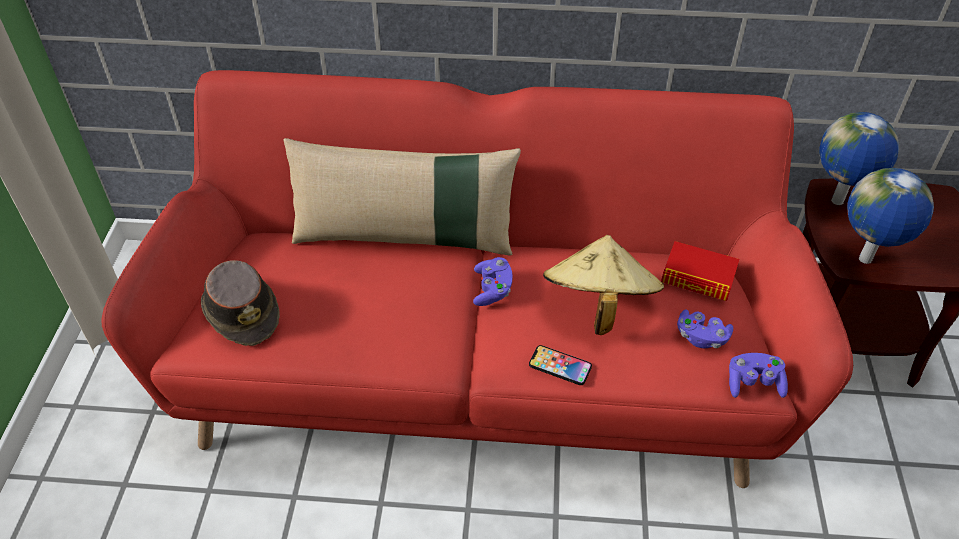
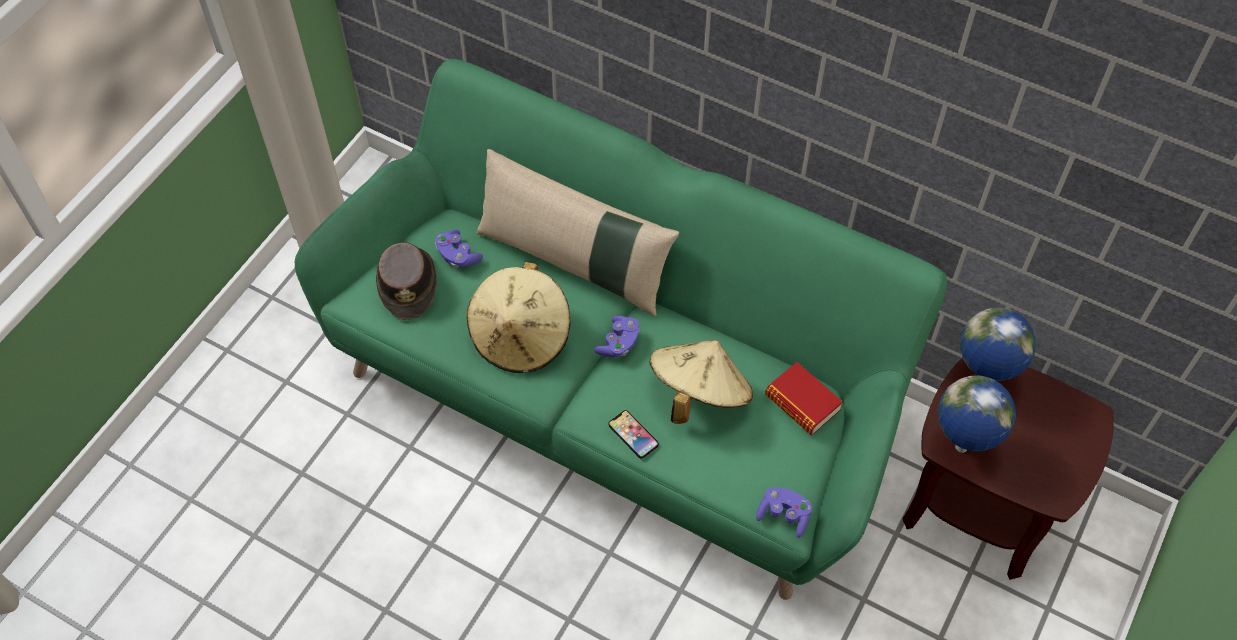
camera: 25 degrees right, 10 degrees up
(391, 318) = (521, 337): none -> beige hat
(479, 365) = (618, 394): red sofa -> green sofa
(701, 337) = (767, 458): purple game controller -> purple game controller (458, 256)

